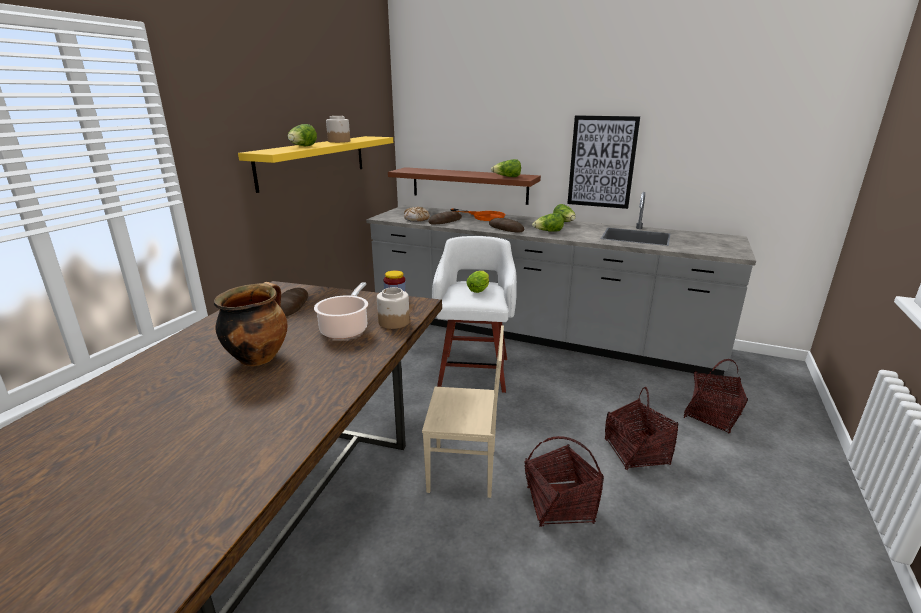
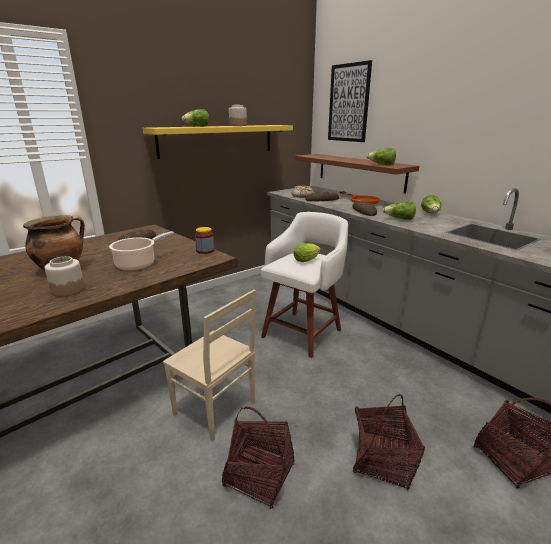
camera: 30 degrees right, 0 degrees up
(393, 322) = (175, 267): jar -> jar (68, 290)
(602, 162) = (480, 154): picture -> picture (348, 103)

